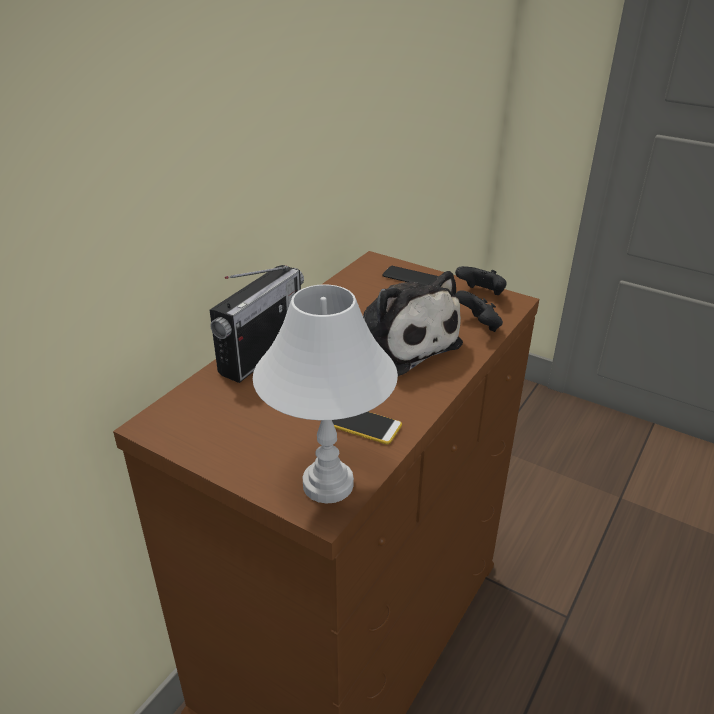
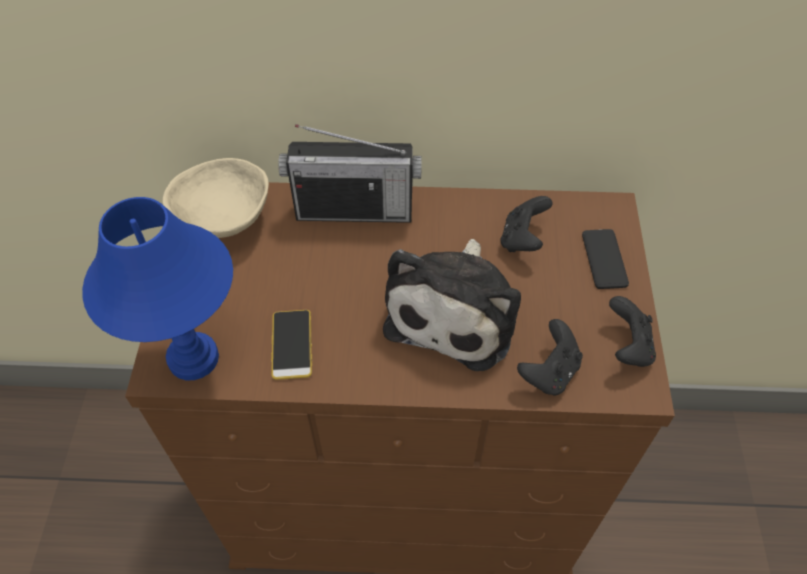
camera: 60 degrees right, 20 degrees up
(192, 421) = (224, 220): none -> beige bowl
(328, 485) = (192, 359): white table lamp -> blue table lamp
(365, 297) = (522, 239): none -> black game controller

